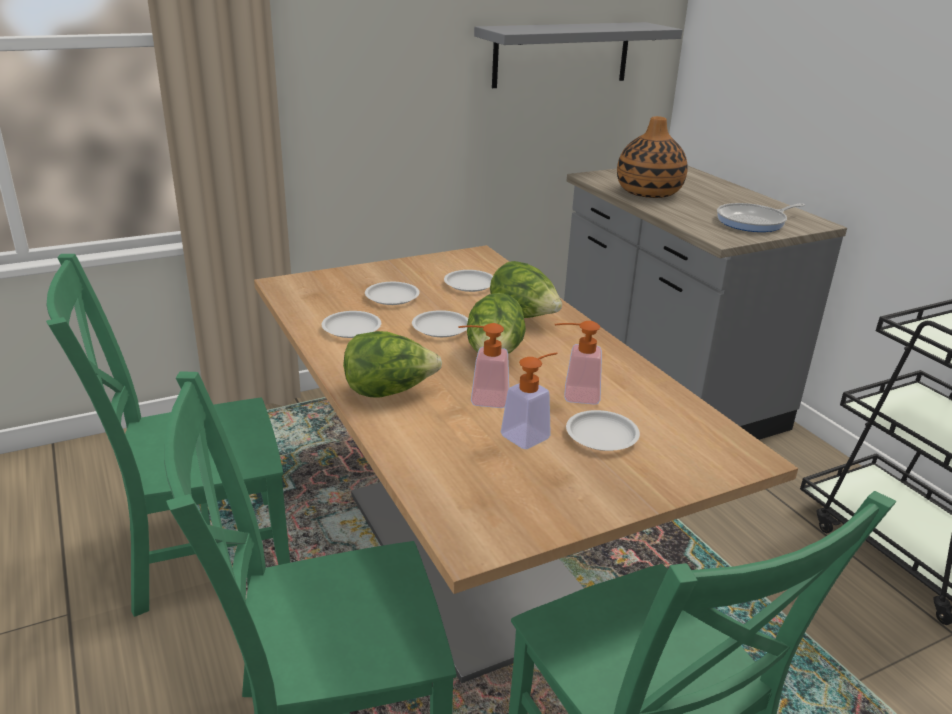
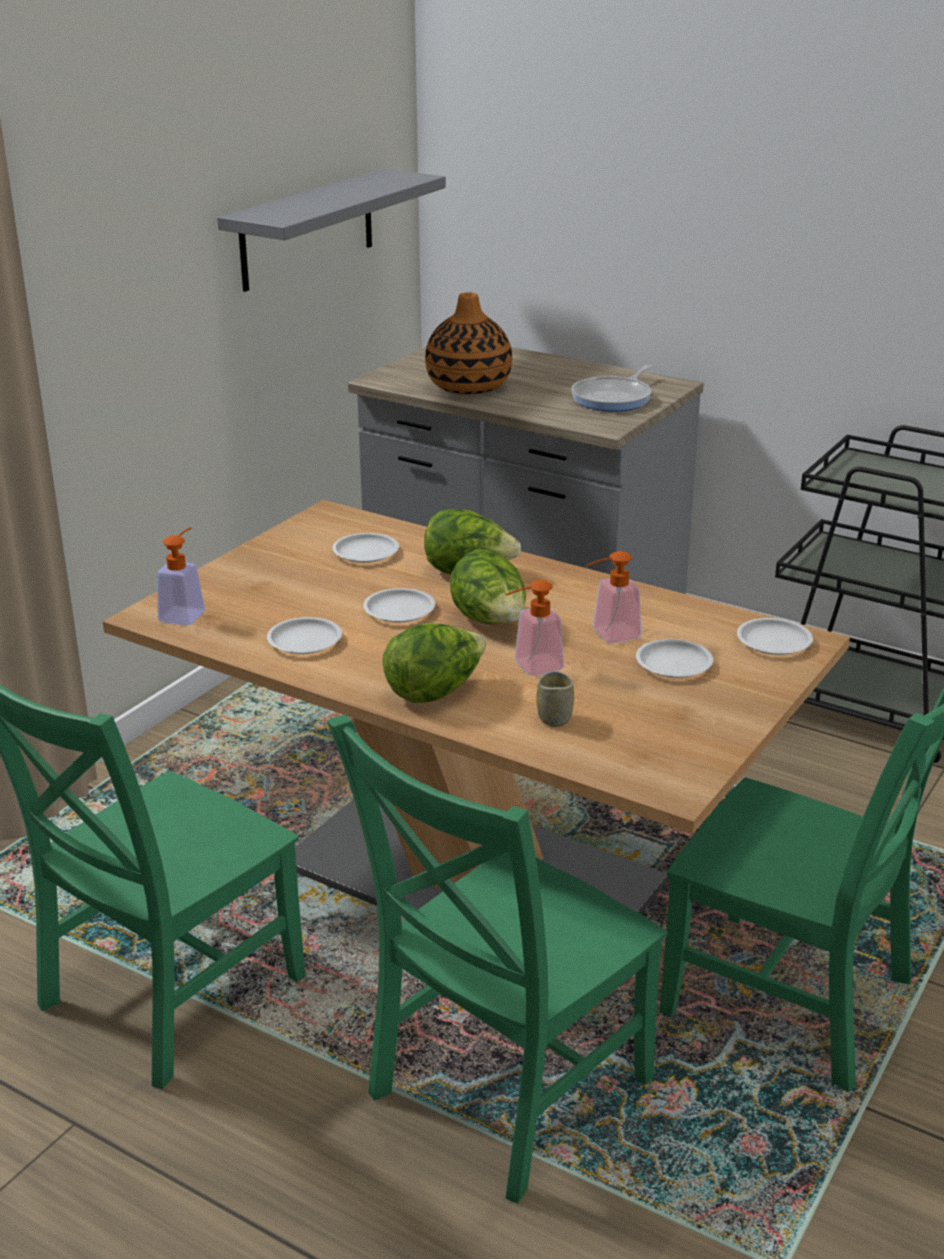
camera: 30 degrees left, 0 degrees up
(392, 297) = (300, 592): white plate -> white plate (774, 641)
(449, 444) = (554, 718): none -> cup
(531, 434) = (614, 684): soap dispenser -> soap dispenser (185, 613)

